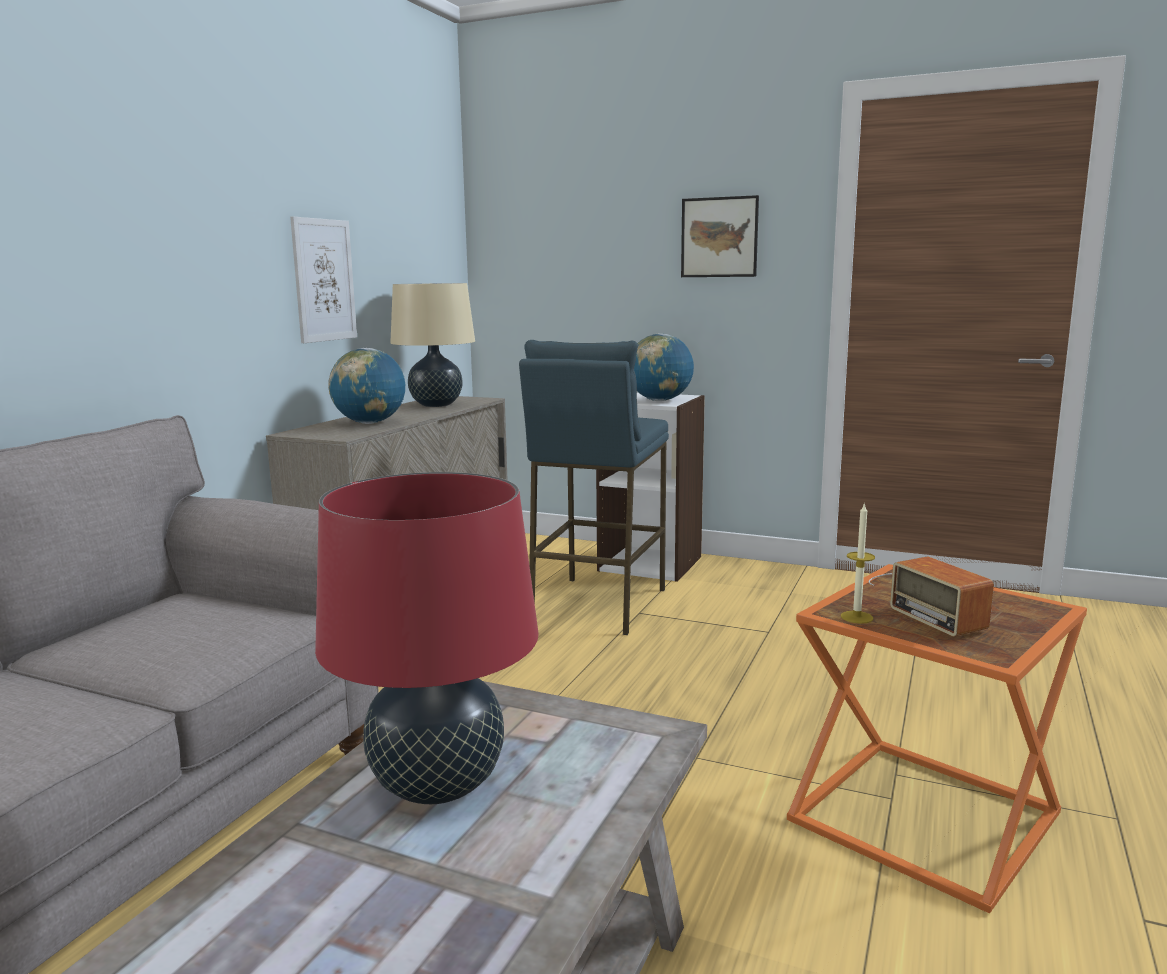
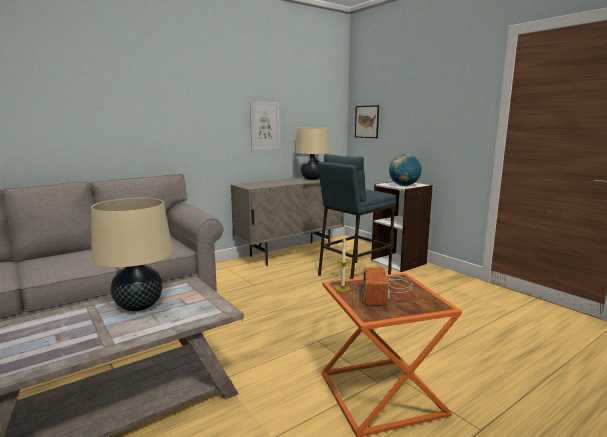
camera: 30 degrees right, 0 degrees up
(370, 423) = (272, 183): globe -> none
(437, 785) = (139, 306): red table lamp -> beige table lamp
(719, 237) = (445, 108): picture -> picture (367, 121)

